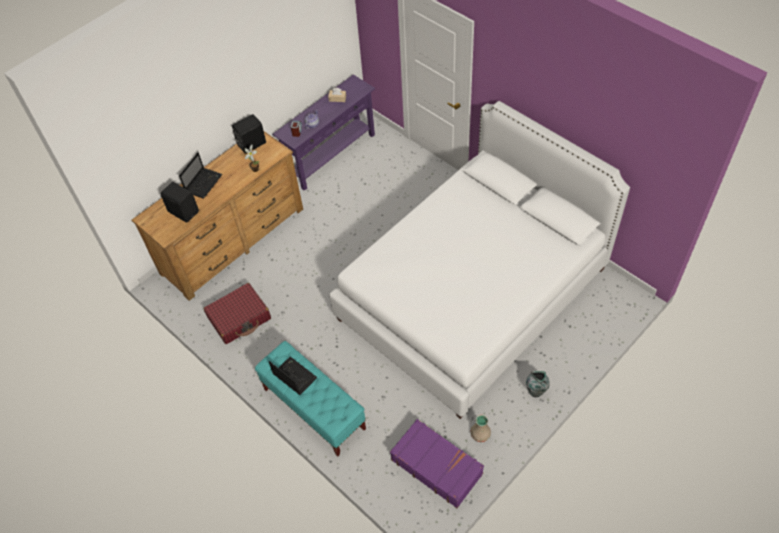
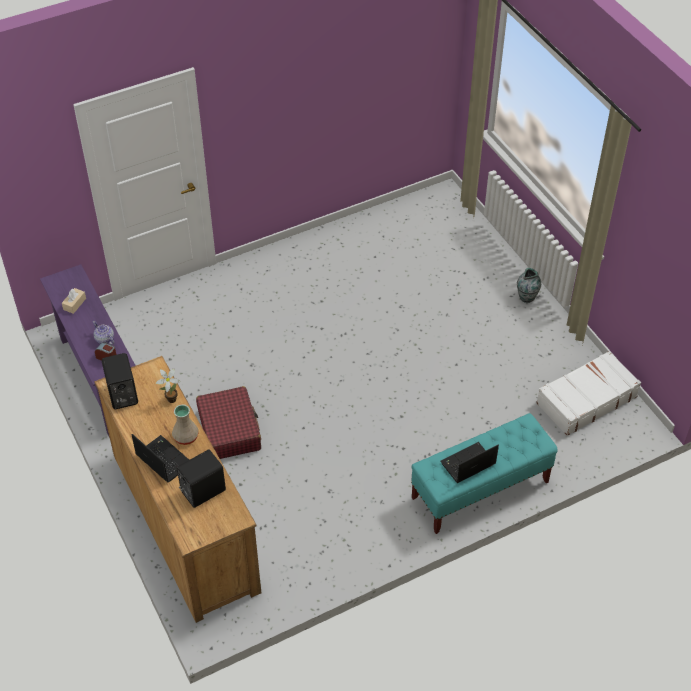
camera: 75 degrees left, 5 degrees down
(239, 318) = (317, 539): red suitcase -> red suitcase (229, 430)
(436, 466) = (585, 400): purple suitcase -> white suitcase
(472, 293) = (386, 309): white bed -> none
(480, 434) = (560, 355): beige vase -> beige vase (185, 437)

